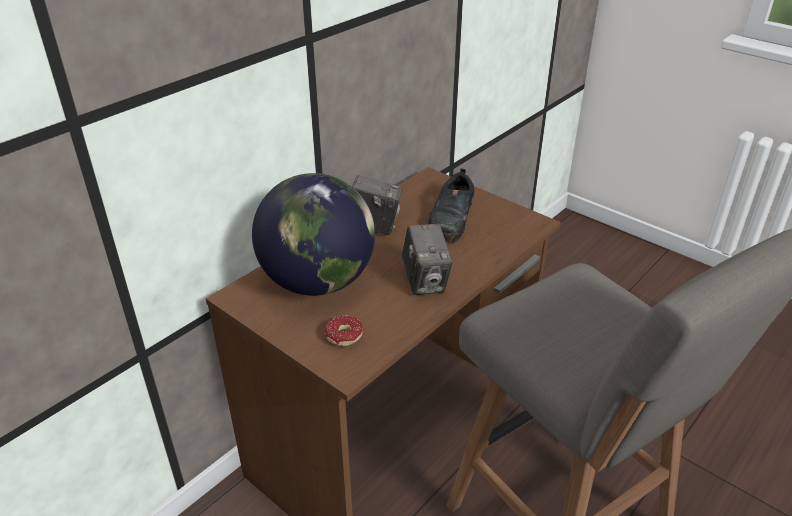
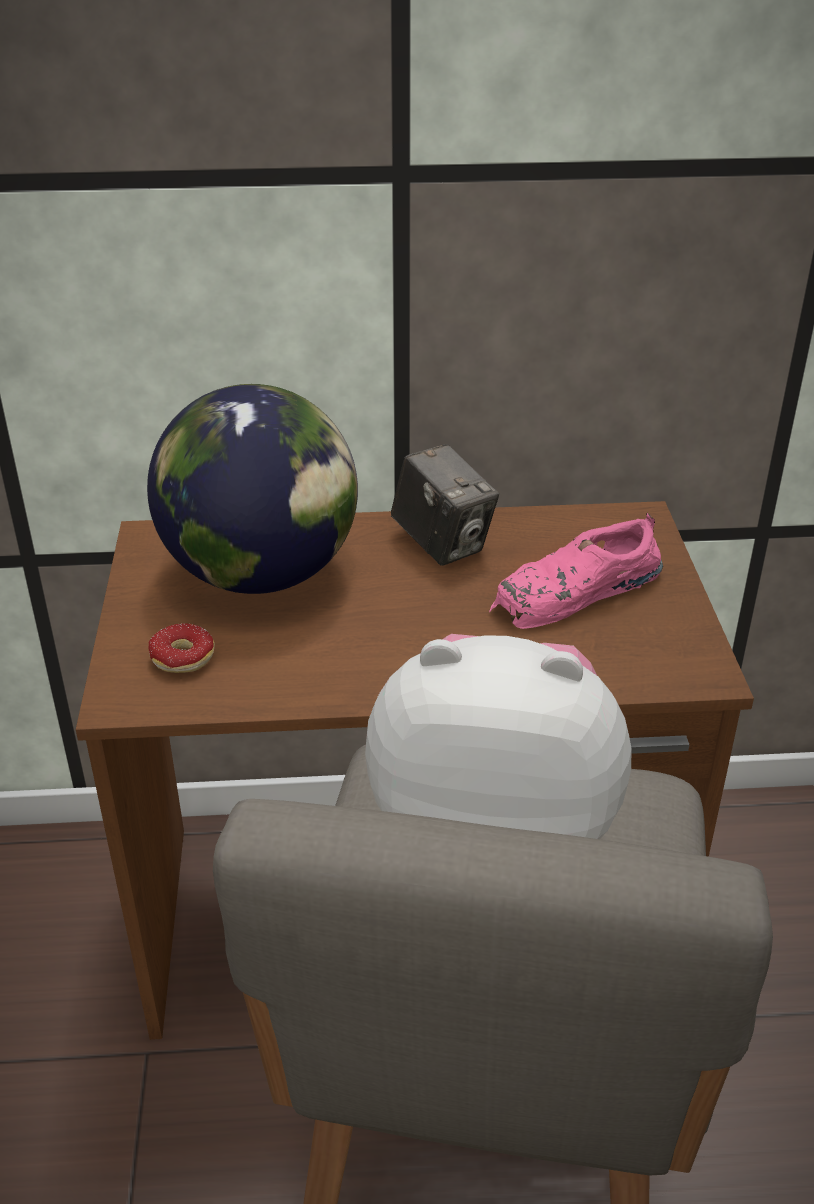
camera: 45 degrees right, 0 degrees up
(425, 281) = (390, 656): camera -> none
(452, 218) = (575, 592): black shoe -> pink shoe
(560, 314) = (494, 825): none -> plush toy

